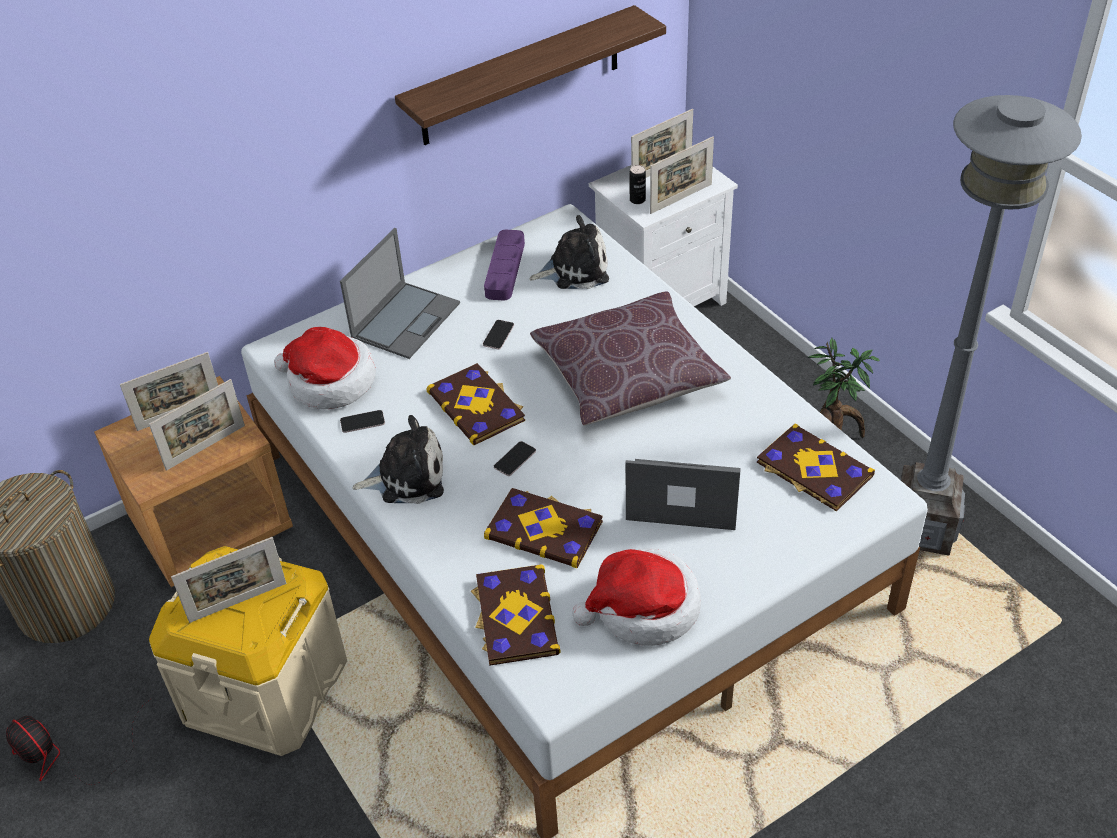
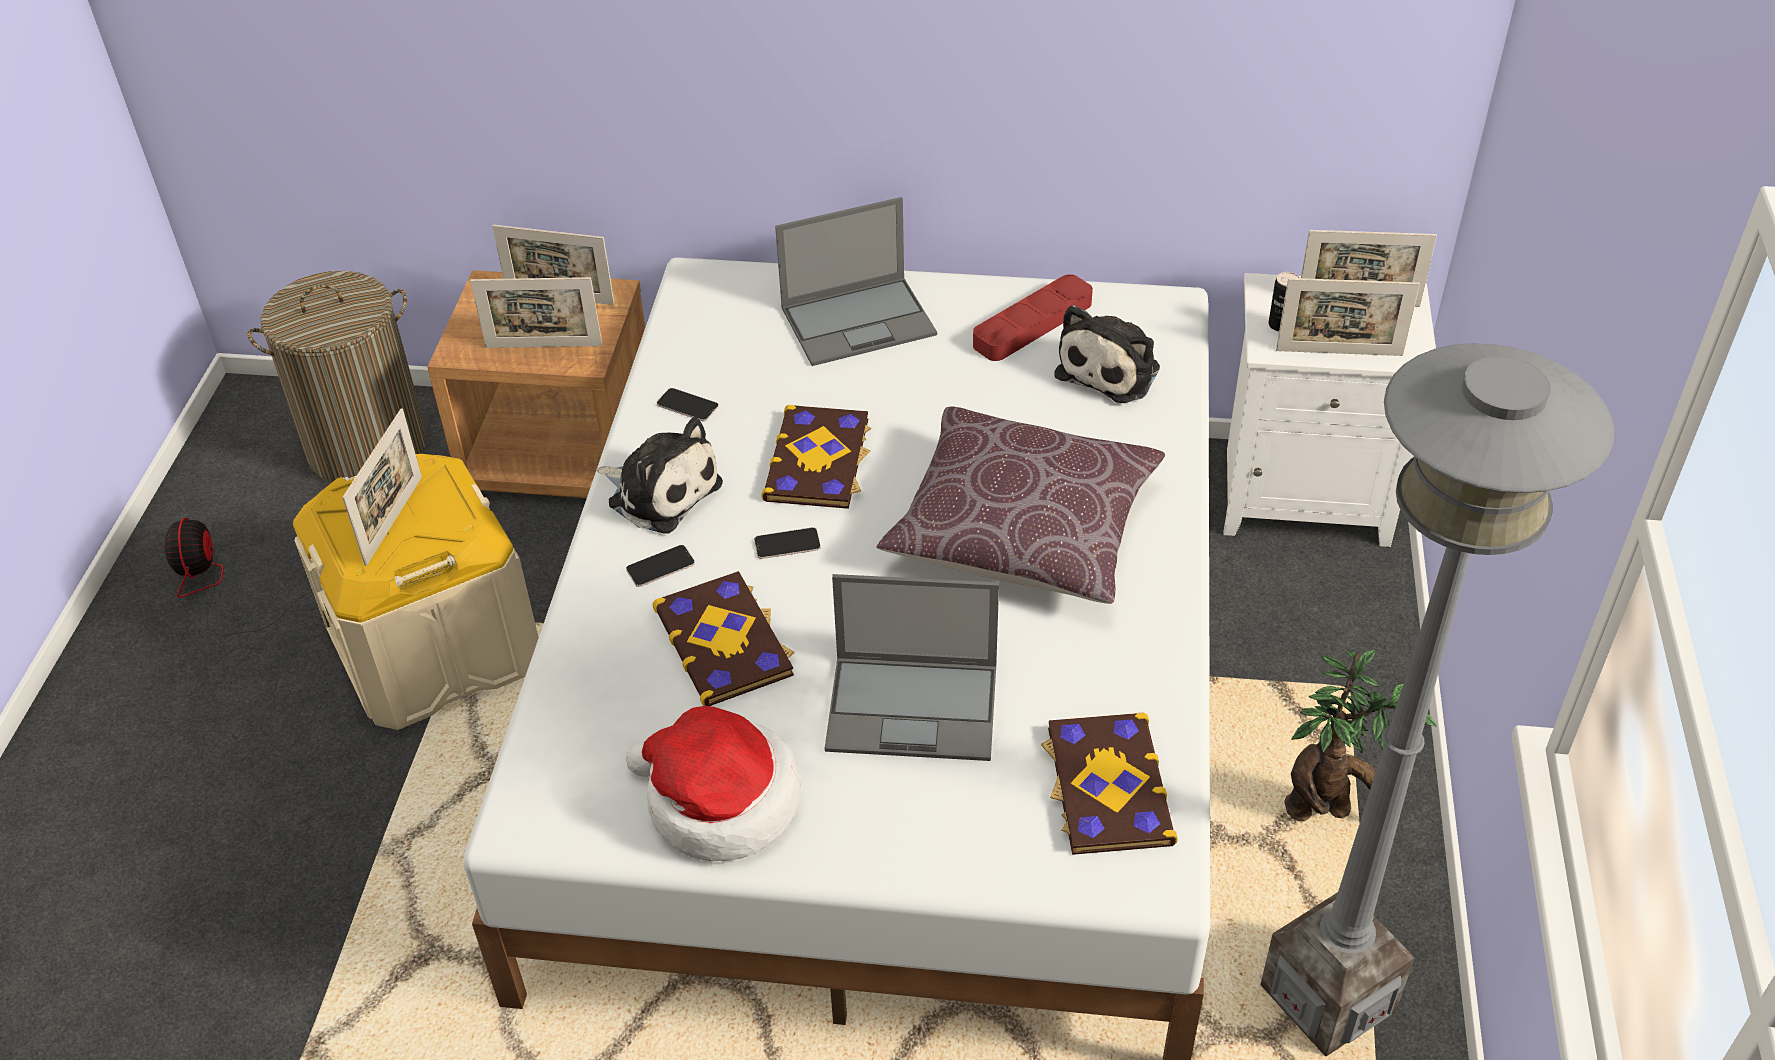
camera: 40 degrees right, 0 degrees up
(238, 602) = (394, 520): picture frame -> picture frame turned 90 degrees counterclockwise
(329, 382) = (706, 344): hat -> none
(498, 335) = (935, 395): phone -> phone (660, 566)
(505, 269) = (1032, 324): purple tray -> red tray
(515, 617) = (585, 713): book -> none
(521, 77) = (1162, 72): shelf -> none
(574, 269) = (1111, 369): plush toy -> plush toy turned 90 degrees clockwise
(682, 495) = (914, 707): laptop -> laptop turned 135 degrees clockwise

